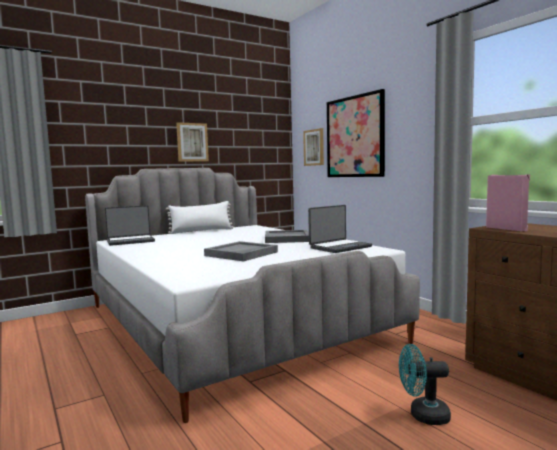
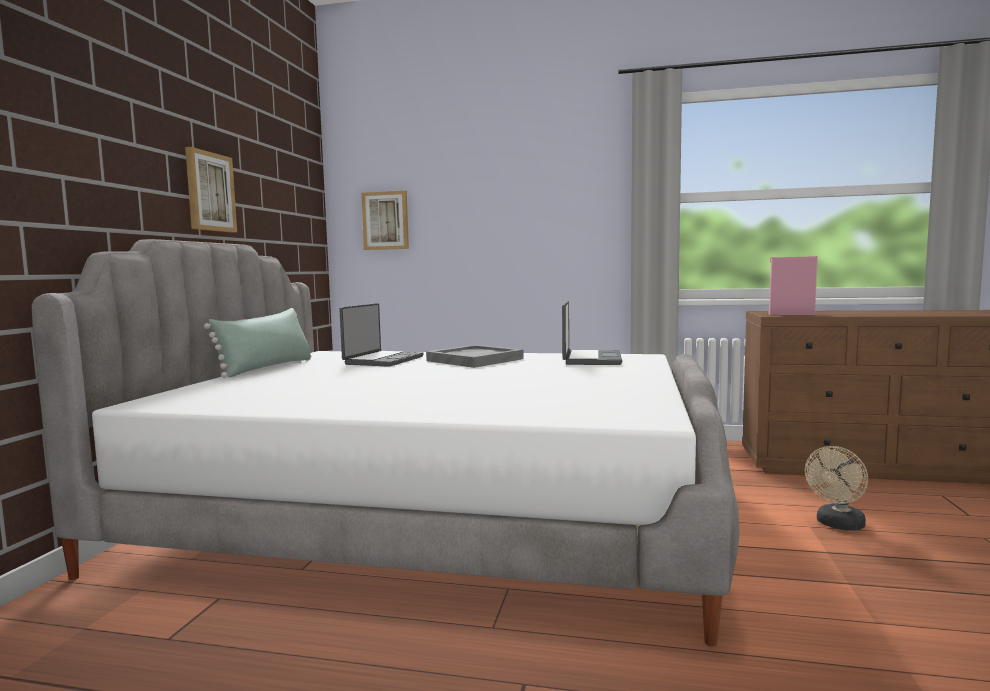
camera: 45 degrees left, 0 degrees up
(130, 241) = (200, 398): laptop -> laptop (383, 360)
(201, 231) = (267, 367): white pillow -> green pillow
(241, 254) = (520, 382): grey tray -> none
(355, 137) = (477, 208): picture -> none
(423, 415) = (838, 525): turquoise fan -> beige fan

